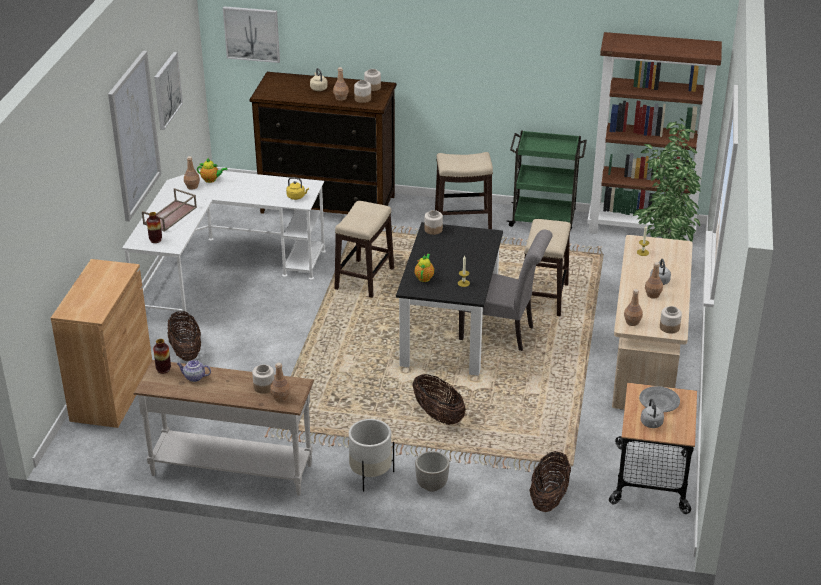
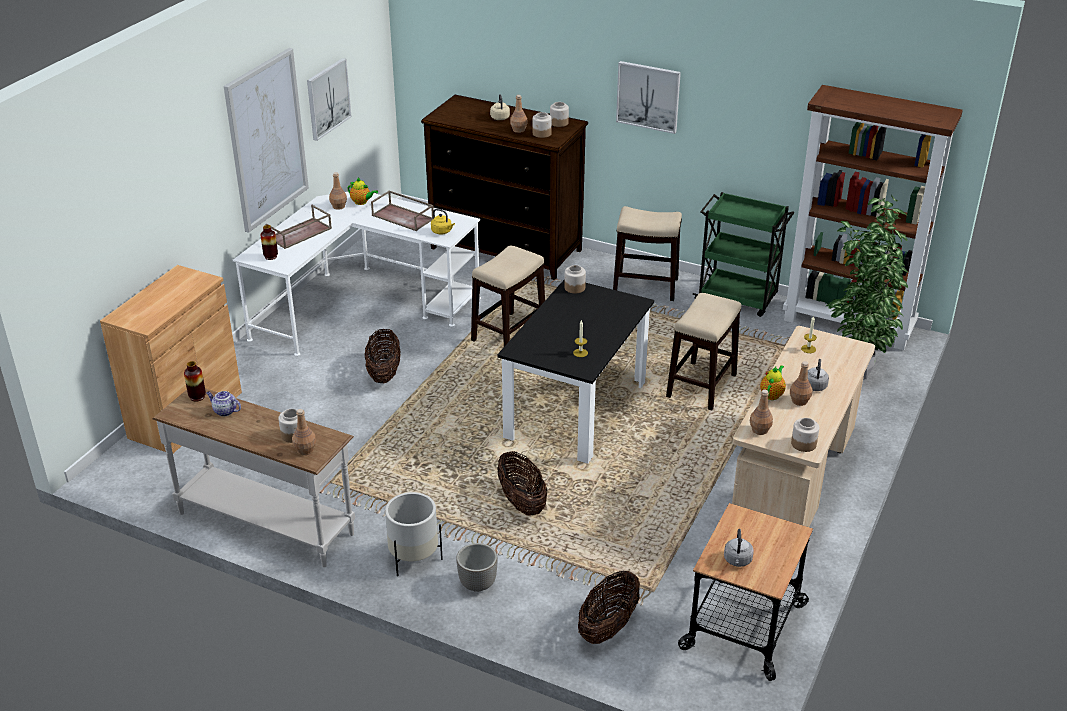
camera: 15 degrees right, 0 degrees up
(186, 351) = (283, 383): basket -> basket (384, 373)
(252, 34) = (442, 50): picture -> picture (648, 96)
(256, 188) = (403, 217): none -> brown tray
(424, 277) = (539, 340): teapot -> teapot (772, 394)
(501, 334) = (635, 420): grey chair -> none
(659, 401) = (758, 533): grey plate -> none

